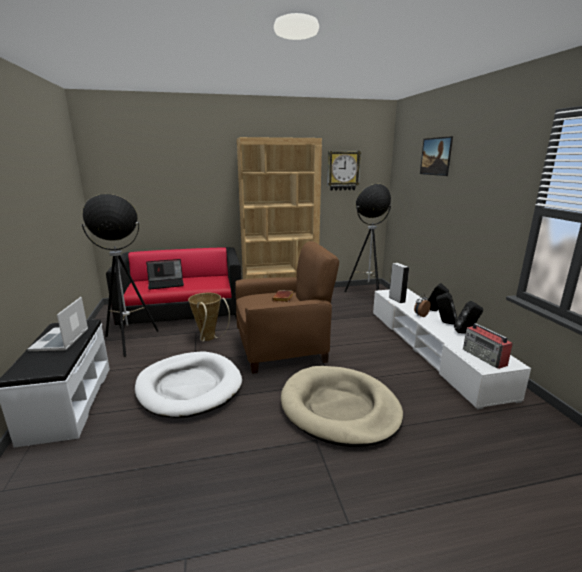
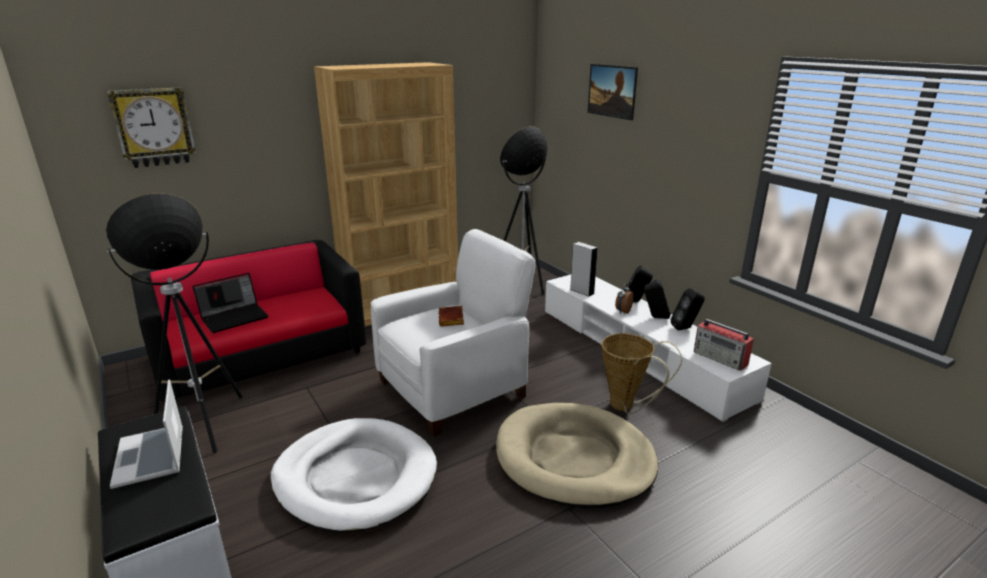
camera: 20 degrees left, 5 degrees up
(209, 339) = (336, 395): basket -> basket (627, 407)
(282, 348) = (453, 388): brown armchair -> white armchair
(343, 170) = (472, 106): wall clock -> wall clock (154, 127)

